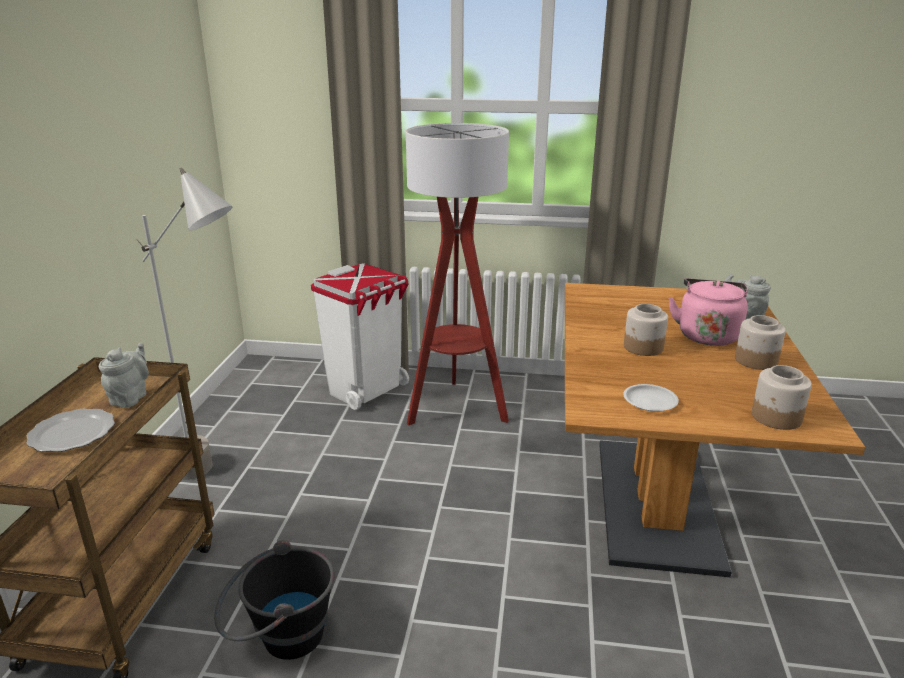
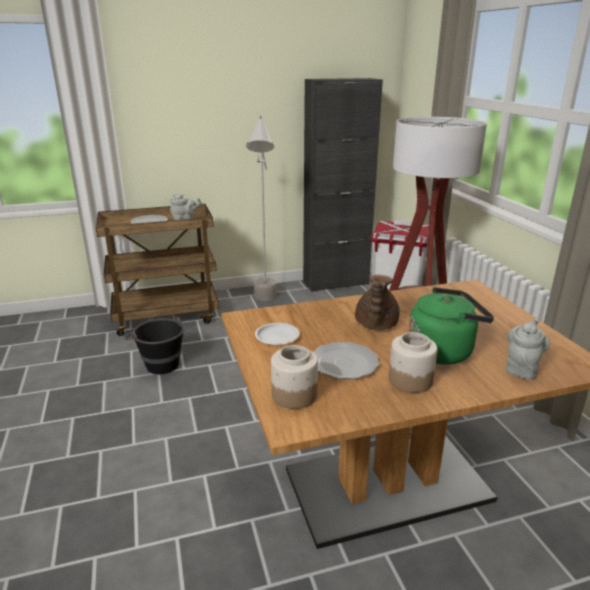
camera: 65 degrees right, 0 degrees up
(233, 398) = (335, 283): none -> black cabinet
(643, 347) = (375, 325): jar -> brown teapot
(707, 335) = (443, 351): pink kettle -> green kettle
(718, 381) = (343, 363): none -> plate

